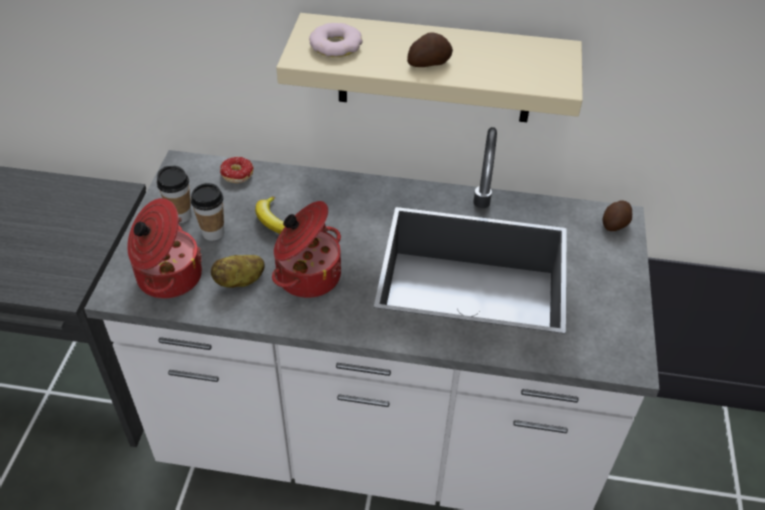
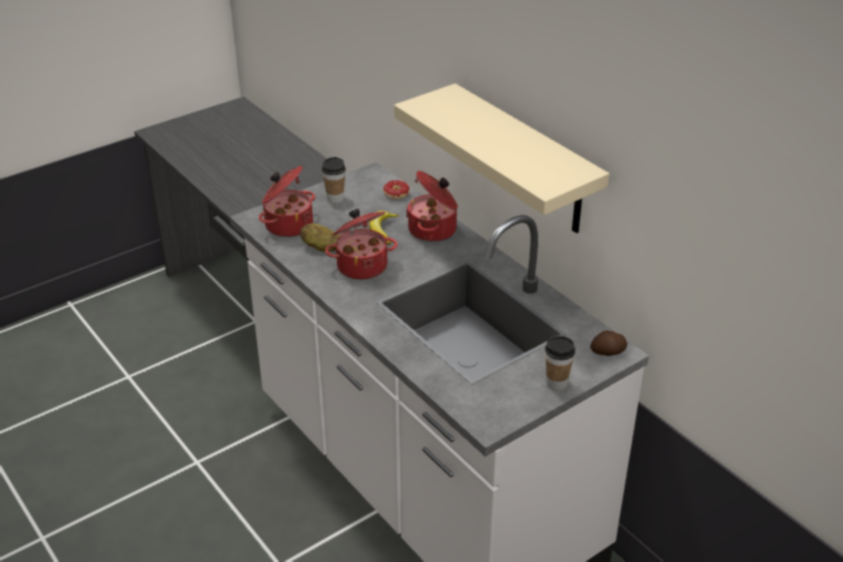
camera: 45 degrees right, 10 degrees down
(213, 233) = (340, 216): cup -> cup (556, 383)
(324, 193) = (434, 230): none -> cooking pot
(336, 45) = (444, 108): donut -> none
(428, 62) = (483, 139): potato -> none

